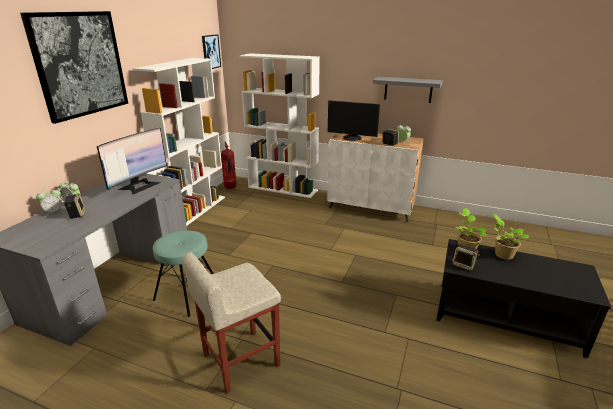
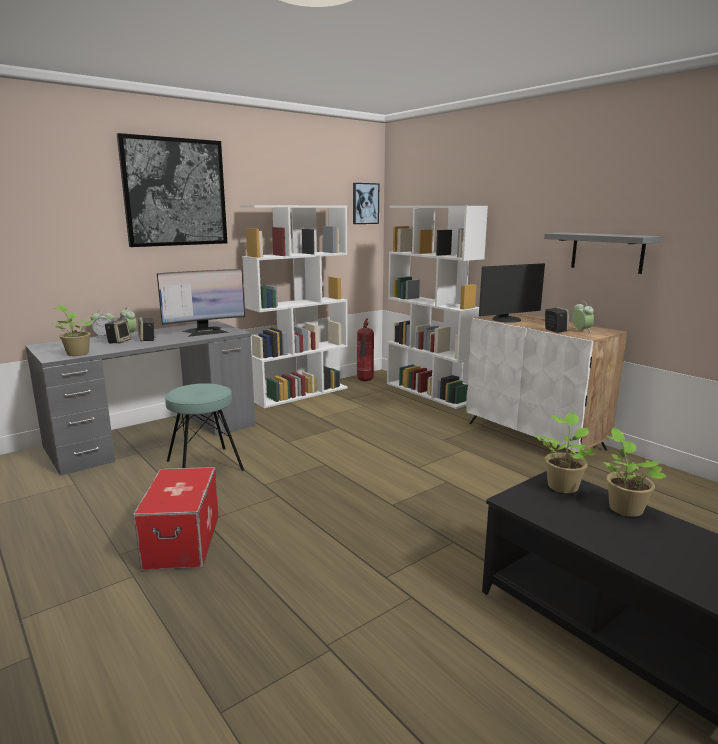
camera: 30 degrees right, 10 degrees down
(57, 238) = (76, 353): none -> potted plant
(240, 360) = (182, 541): beige stool -> storage box
(352, 138) = (507, 320): monitor -> monitor turned 75 degrees counterclockwise
(464, 265) = (531, 501): speaker -> speaker (147, 339)

